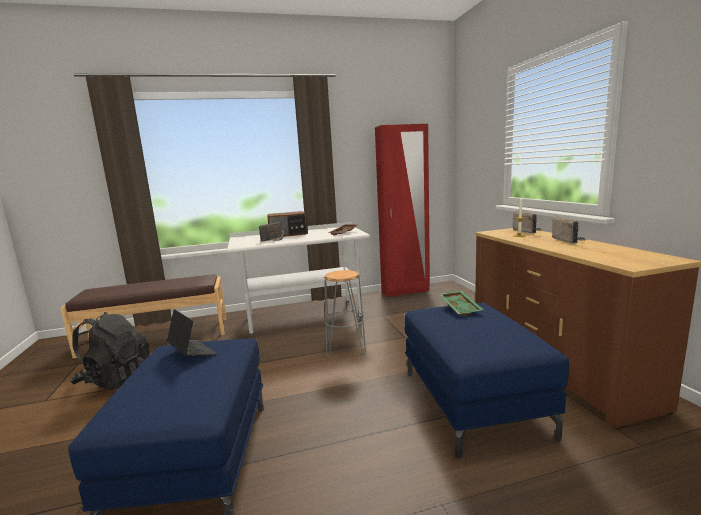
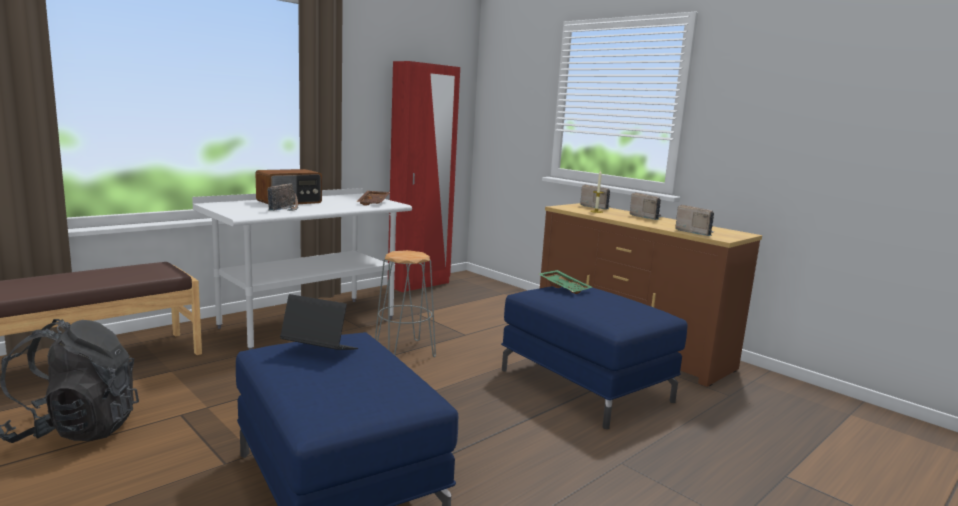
camera: 30 degrees left, 0 degrees up
(603, 258) = (695, 232): none -> radio

